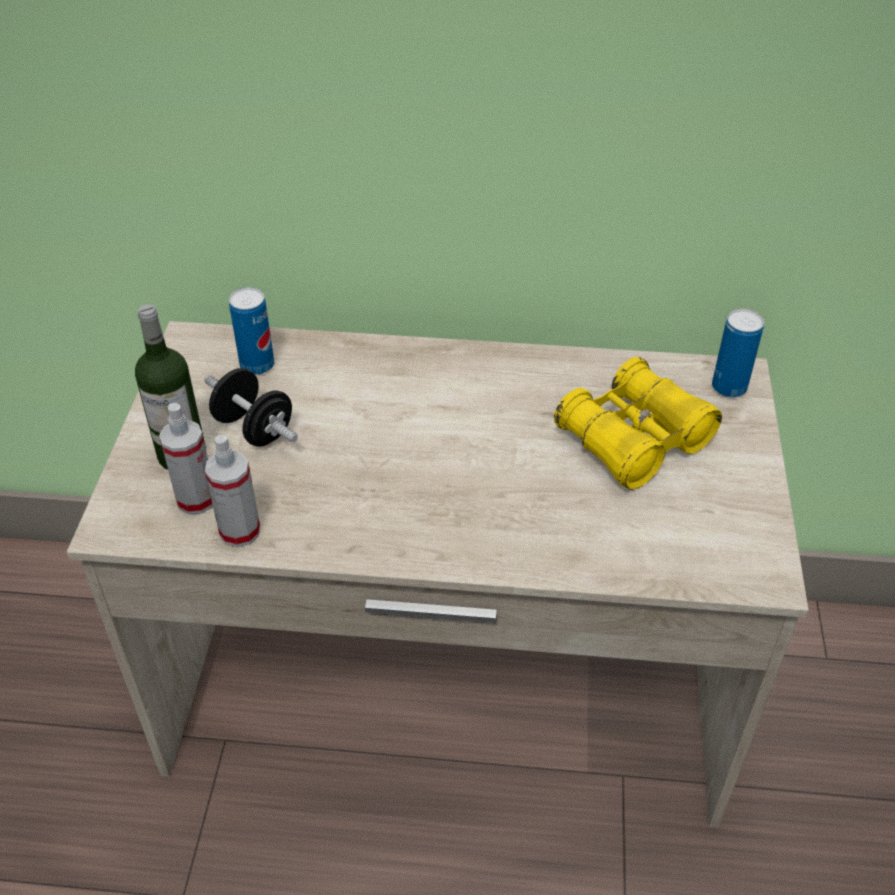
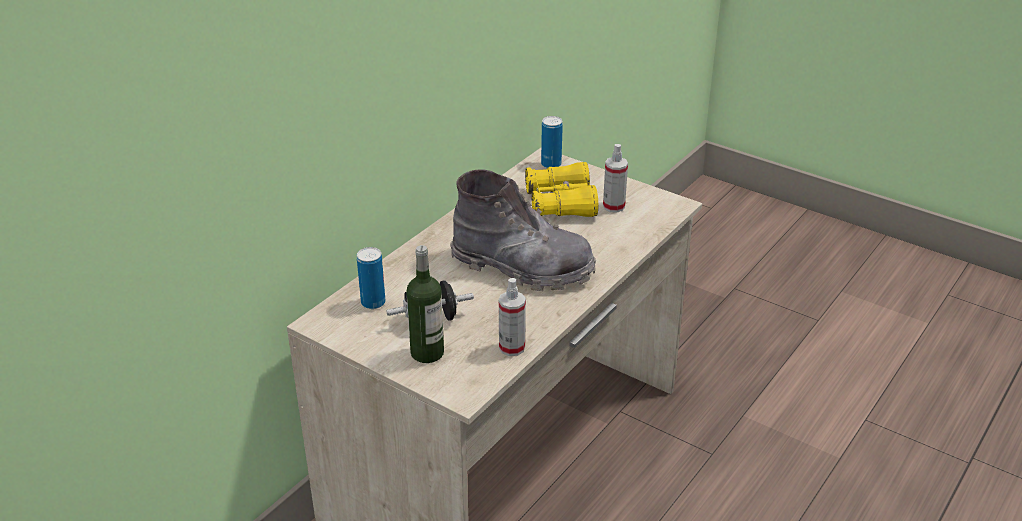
camera: 60 degrees left, 10 degrees down
(196, 500) = (471, 357): spray bottle -> spray bottle (613, 206)
(436, 465) = (522, 267): none -> grey boot

